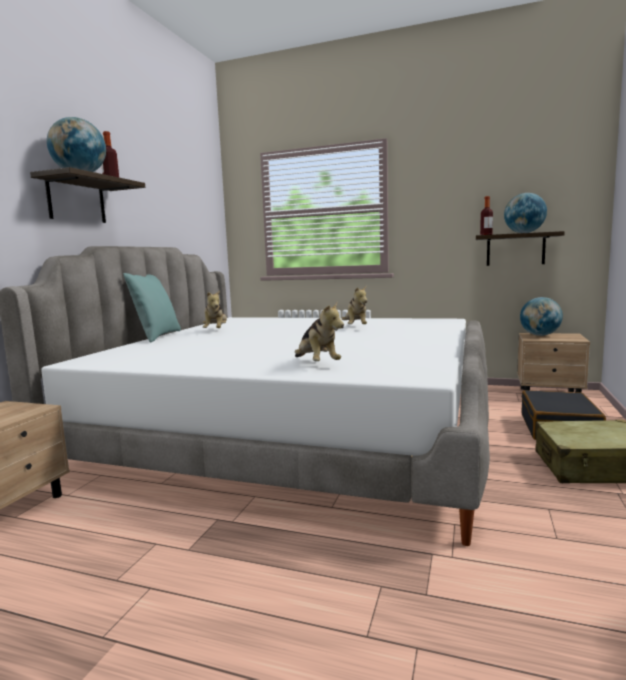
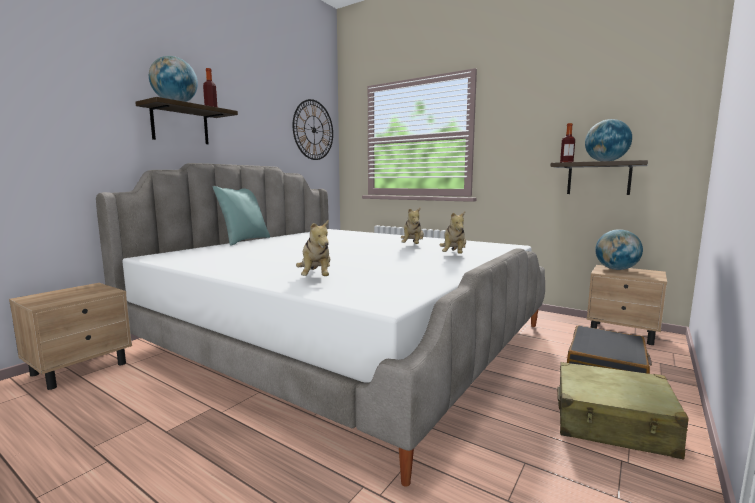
camera: 15 degrees right, 0 degrees up
(202, 203) = (313, 130): none -> wall clock
(216, 331) = (295, 240): plush toy -> plush toy (454, 255)

